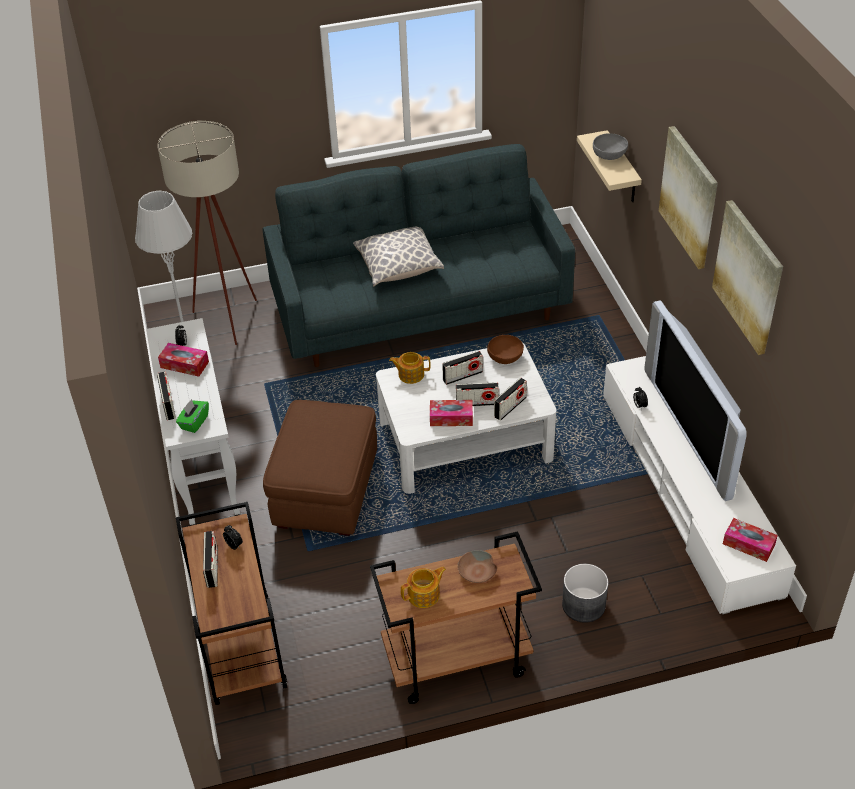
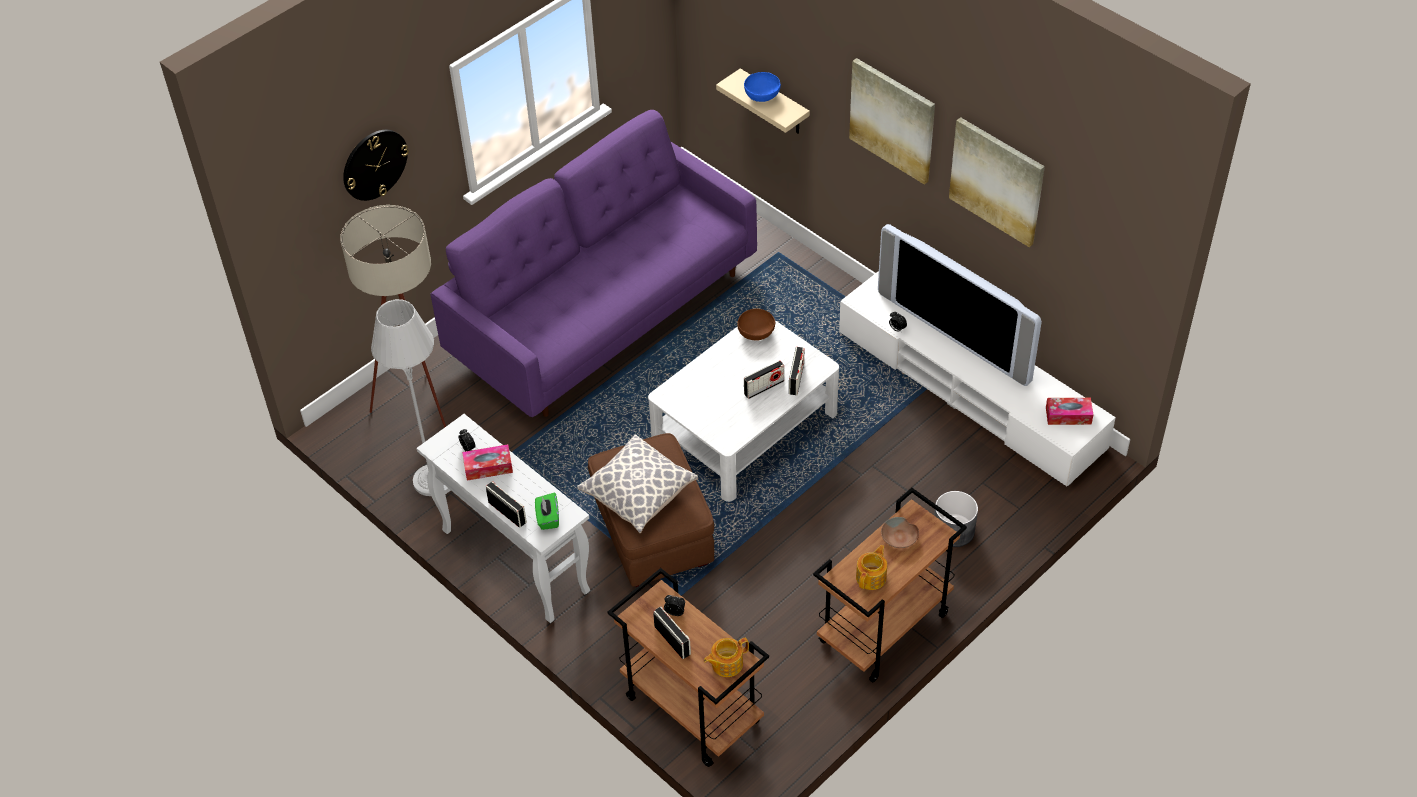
camera: 30 degrees left, 5 degrees up
(229, 90) = (374, 164): none -> wall clock
(398, 267) = (591, 282): pillow -> pillow (638, 494)
(410, 374) = (682, 385): teapot -> teapot (726, 664)
(420, 310) = (603, 315): grey sofa -> purple sofa
(451, 418) = (751, 411): tissue box -> none
(462, 376) = (731, 367): radio -> none
(609, 155) = (762, 95): grey bowl -> blue bowl

